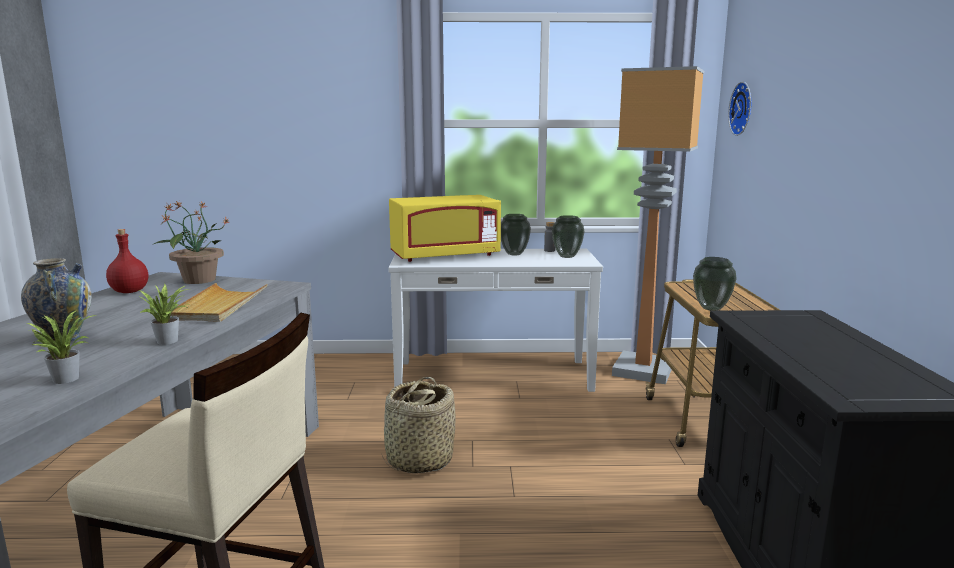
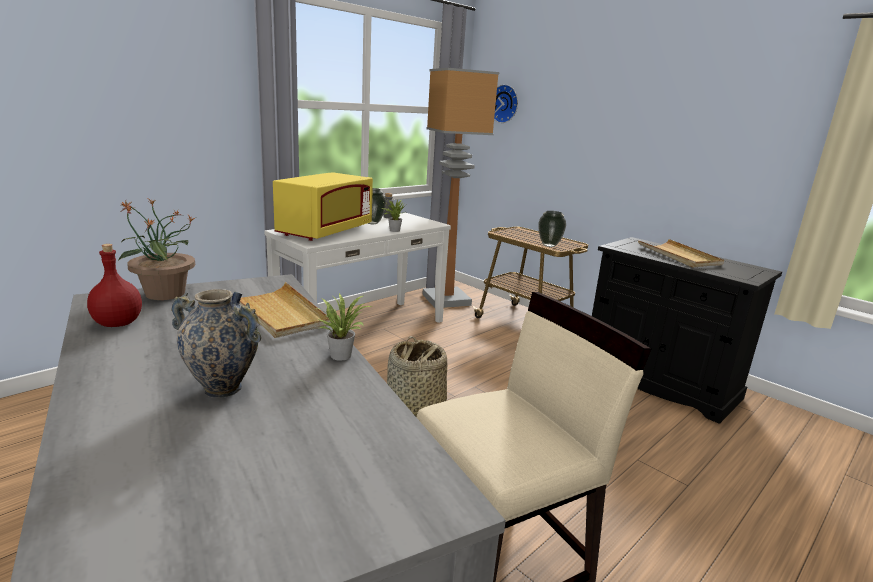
camera: 45 degrees left, 5 degrees up
(65, 378) = (363, 416): potted plant -> potted plant (393, 230)
(567, 256) = (412, 220): vase -> none
(820, 345) = (679, 256): none -> beige tray

